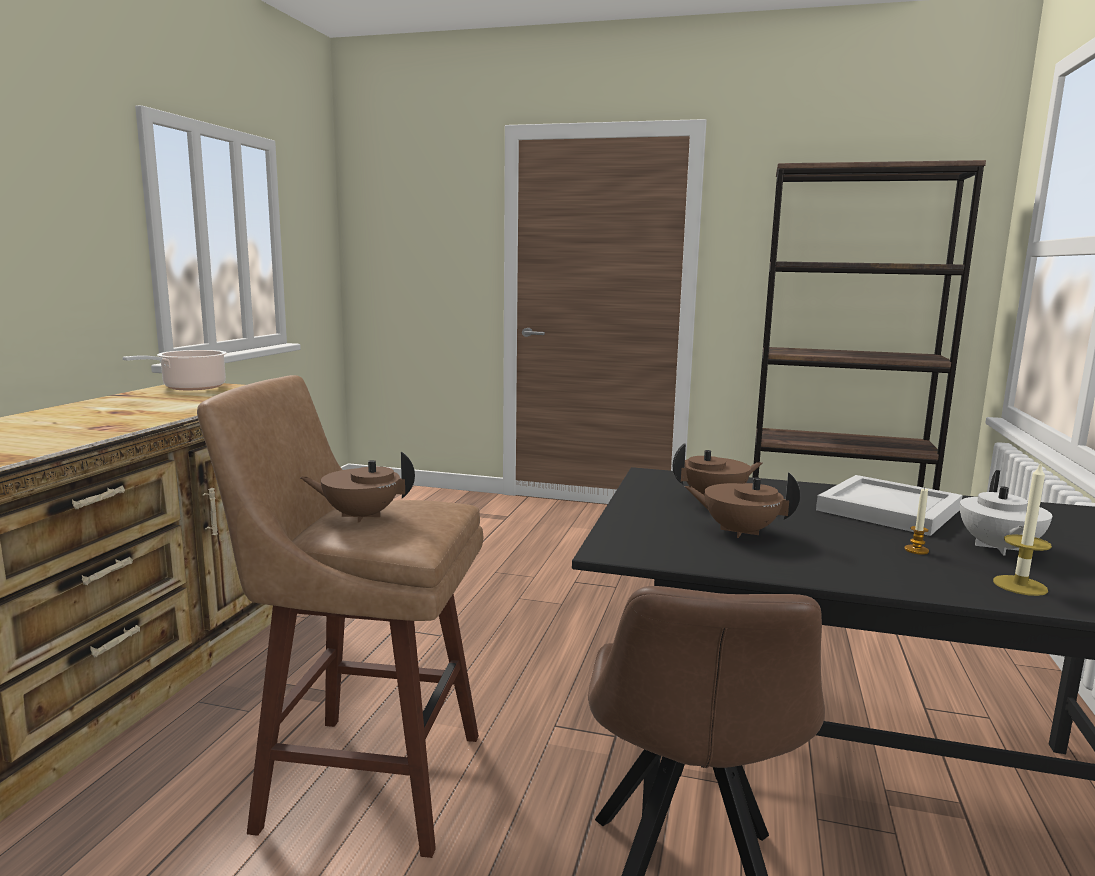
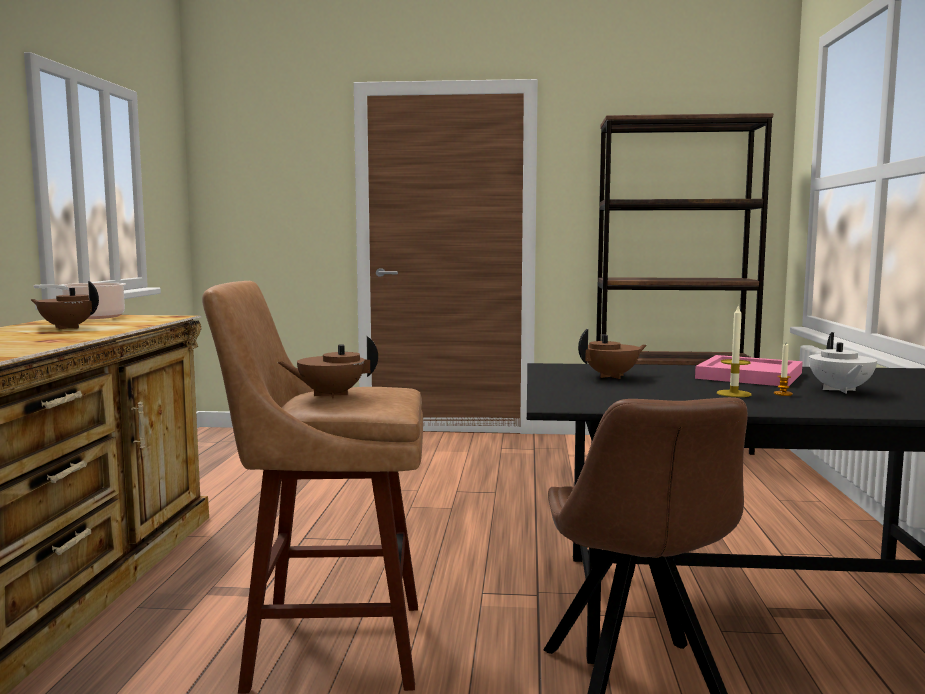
camera: 10 degrees left, 5 degrees down
(739, 531) = (645, 391): brown teapot -> brown teapot (67, 327)
(891, 509) = (751, 375): white tray -> pink tray
(1020, 585) = (865, 406): candle -> candle (733, 393)

